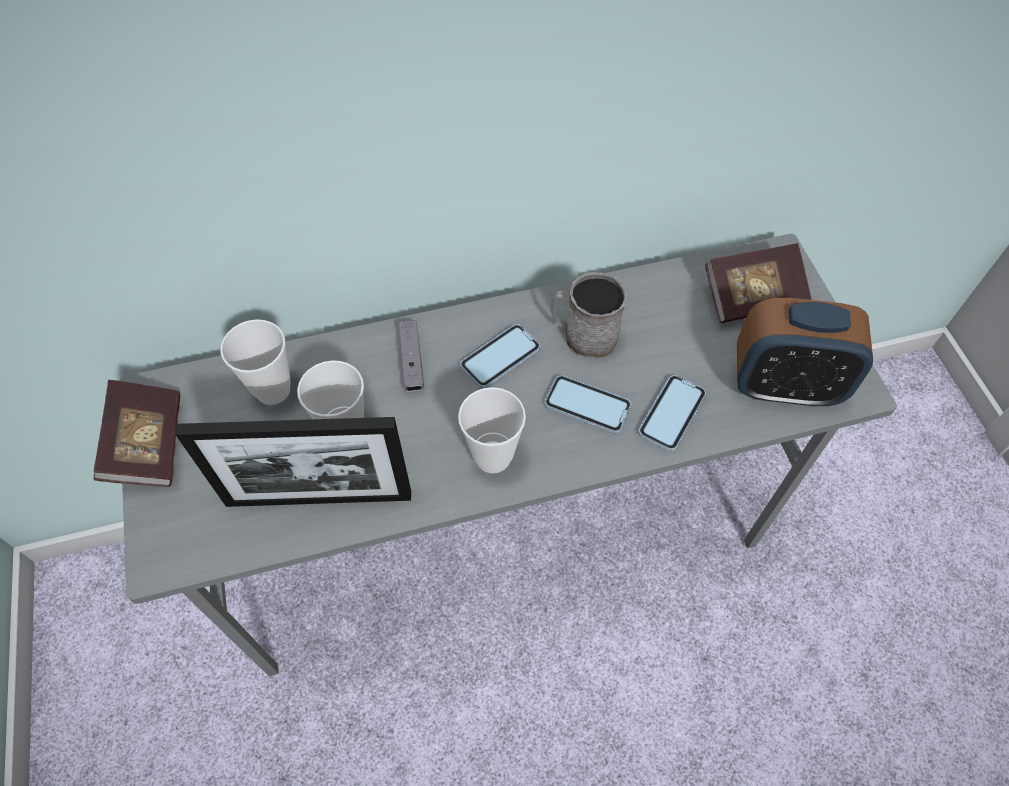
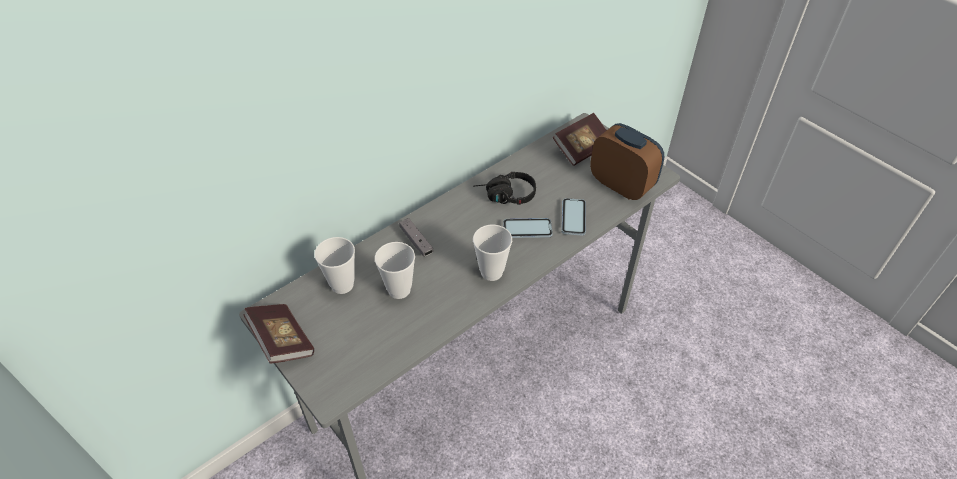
camera: 25 degrees left, 10 degrees down
(319, 498) = (406, 329): picture frame -> none
(500, 357) = (465, 222): phone -> none
(583, 335) = (504, 196): grey mug -> black headphones
(784, 386) = (621, 185): alarm clock -> alarm clock turned 120 degrees counterclockwise

